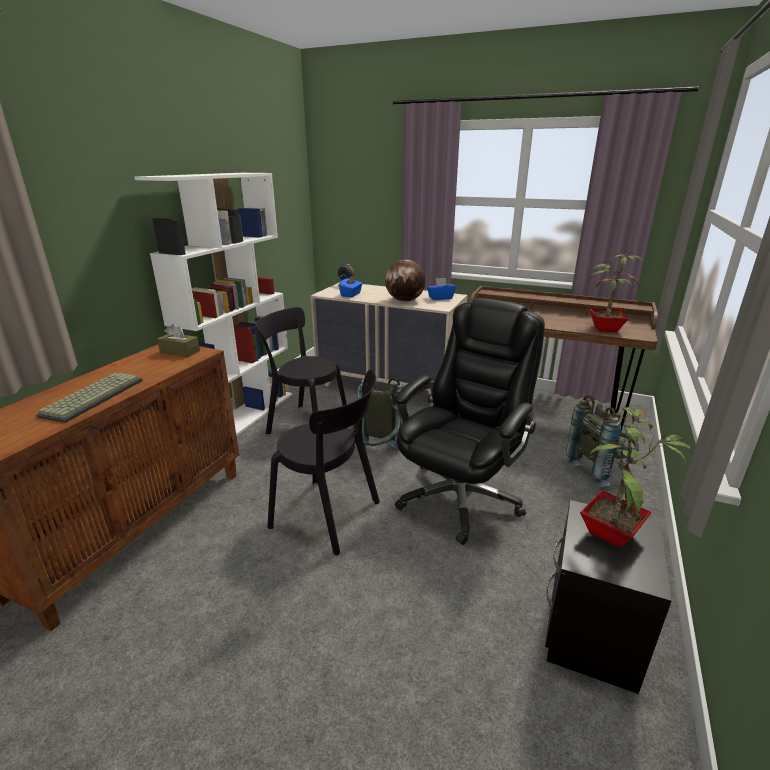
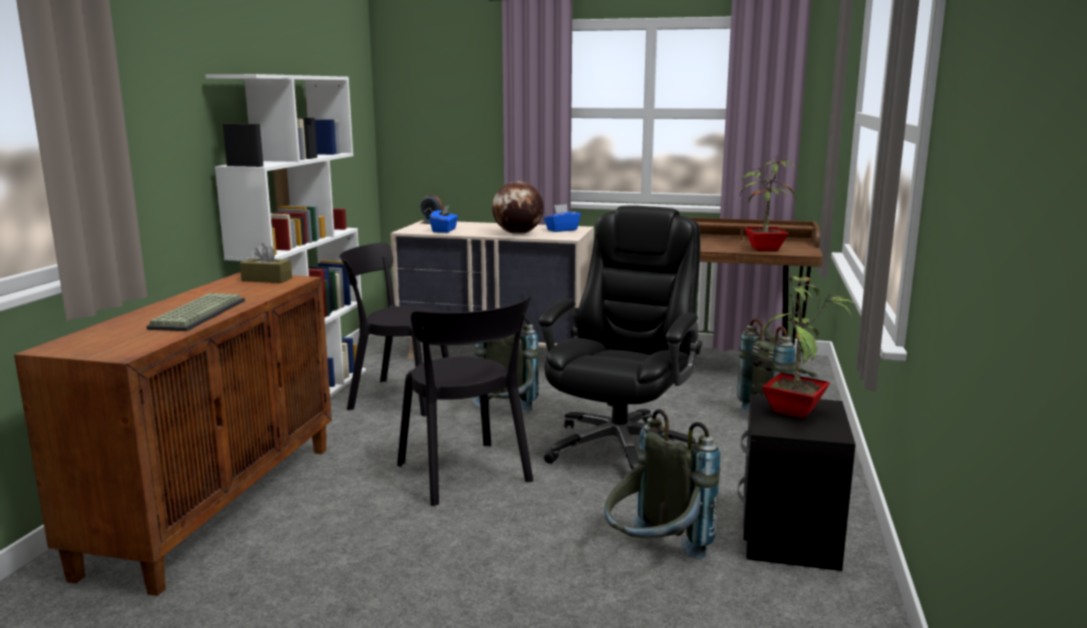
camera: 10 degrees left, 10 degrees down
(330, 516) = (466, 476): black chair -> black chair turned 45 degrees clockwise
(461, 643) = (654, 556): none -> grey backpack

